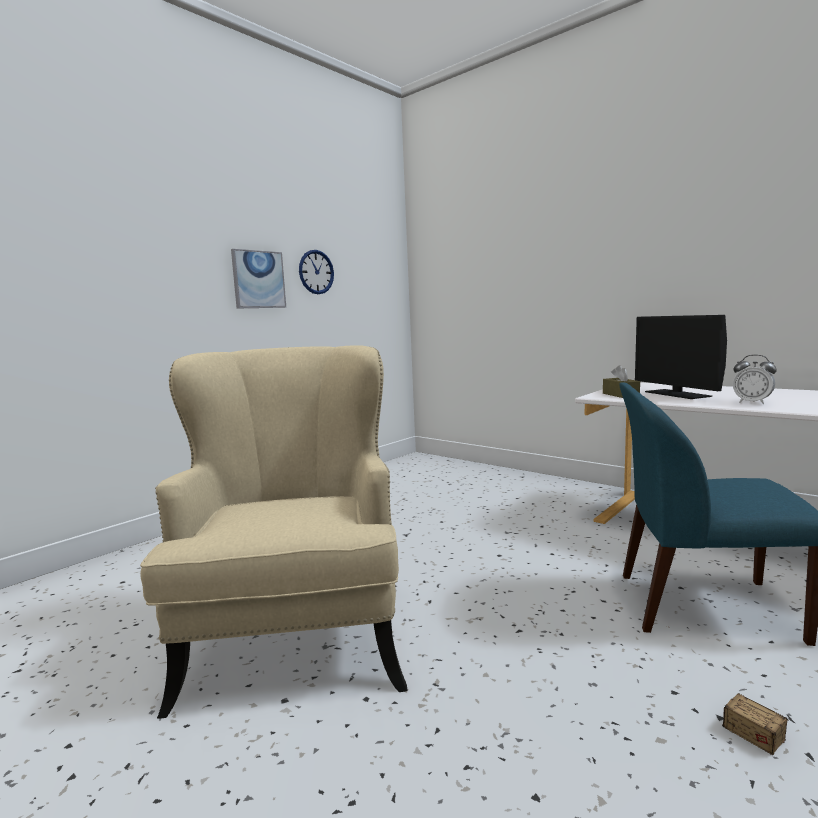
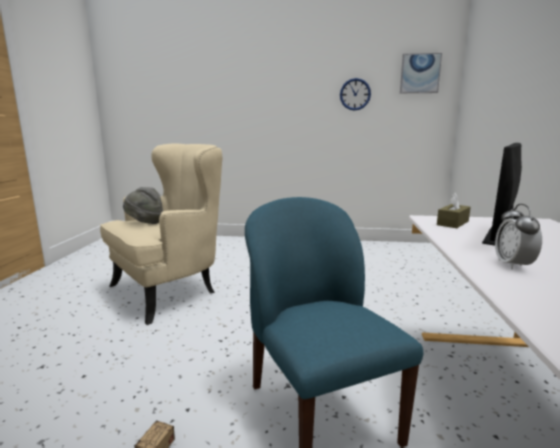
camera: 55 degrees right, 5 degrees up
(258, 279) = (307, 101): picture -> picture (420, 73)
(272, 515) = (145, 222): none -> grey hat

